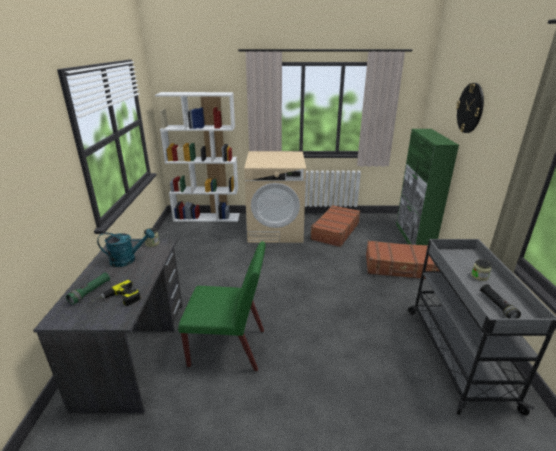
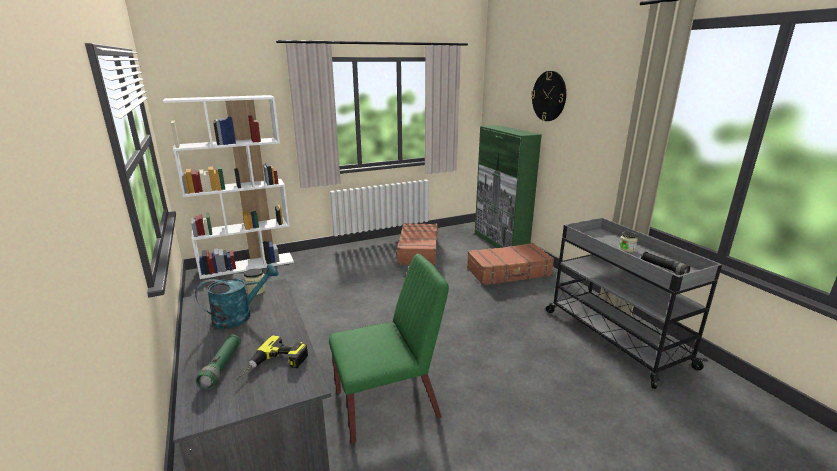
camera: 25 degrees left, 5 degrees down
(276, 230) = (349, 263): beige washing machine -> none

